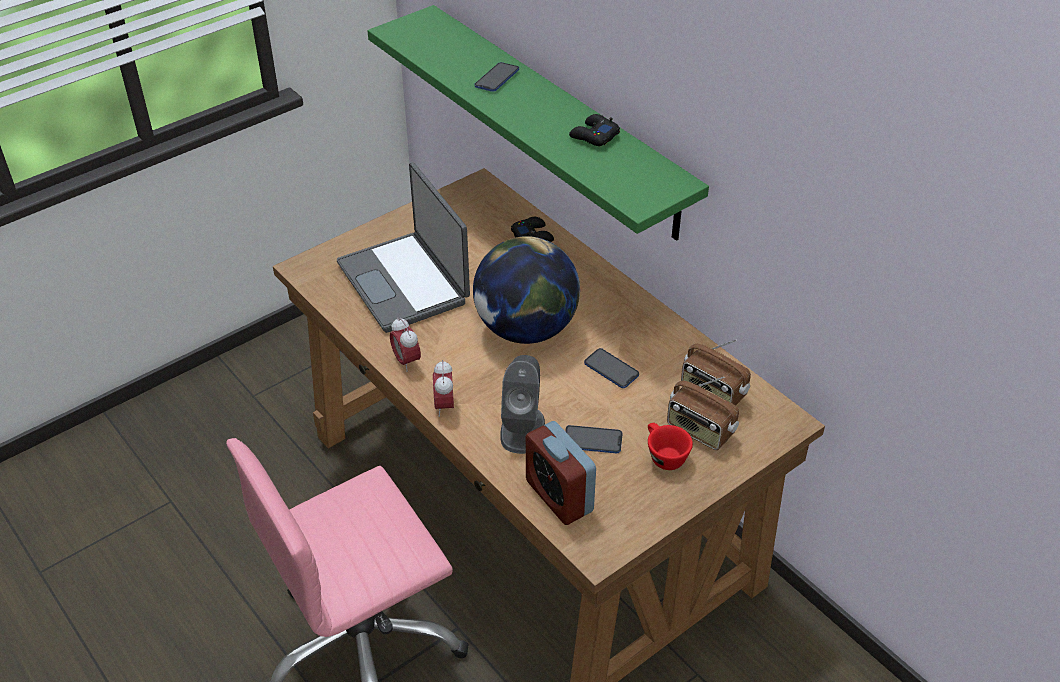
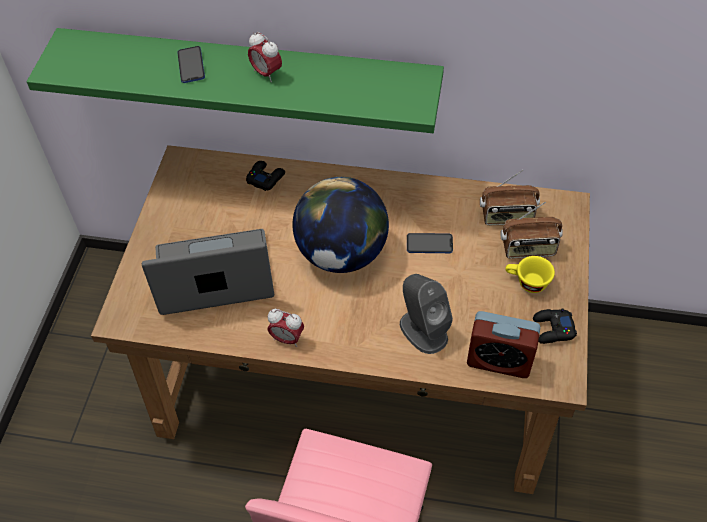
camera: 40 degrees left, 10 degrees up
(405, 282) = (214, 277): laptop -> laptop turned 150 degrees clockwise
(444, 406) = (353, 353): alarm clock -> alarm clock (266, 73)
(593, 136) = (321, 73): black game controller -> black game controller (553, 329)
(593, 440) = (475, 304): phone -> none
(663, 455) = (527, 282): red cup -> yellow cup

